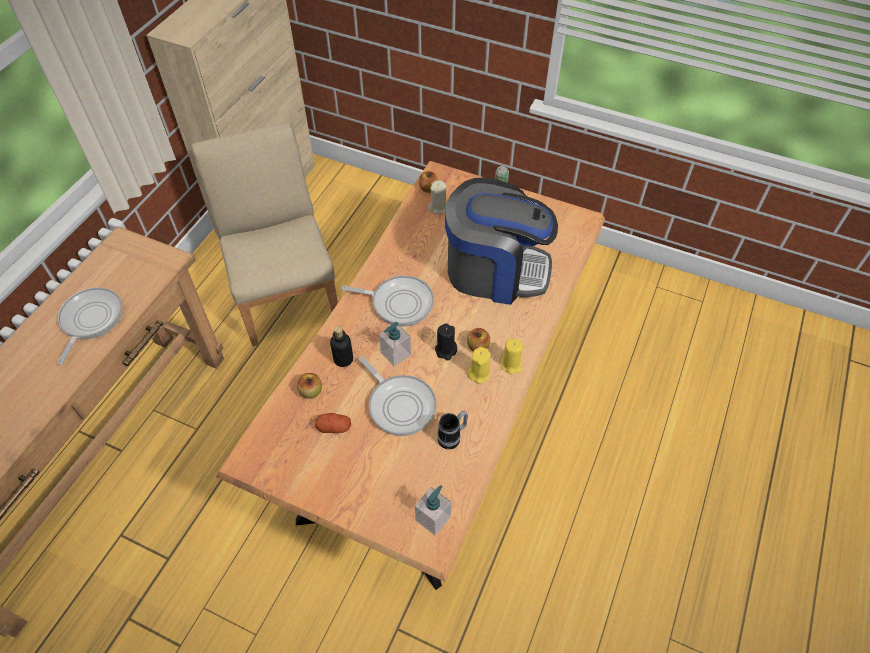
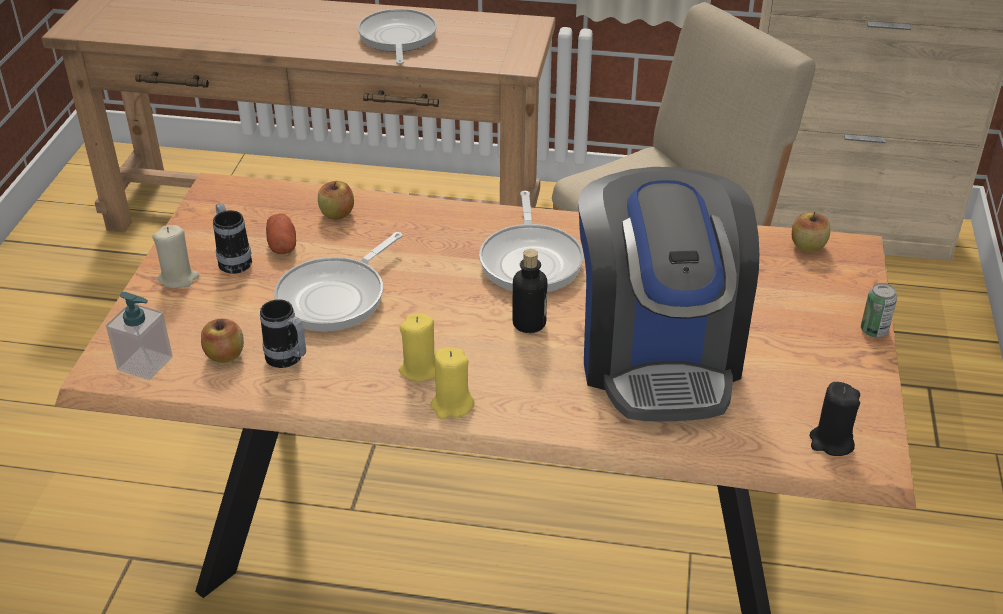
camera: 75 degrees right, 15 degrees down
(90, 320) = (397, 39): frying pan -> frying pan turned 90 degrees counterclockwise
(340, 458) = (233, 260): none -> mug
(343, 359) = (402, 230): bottle -> bottle (529, 323)
(395, 354) = (429, 276): soap dispenser -> none
(438, 207) = (770, 264): beige candle -> beige candle (178, 278)
(446, 350) = (455, 325): black candle -> black candle (831, 442)
(478, 346) = (476, 359): apple -> apple (225, 355)

